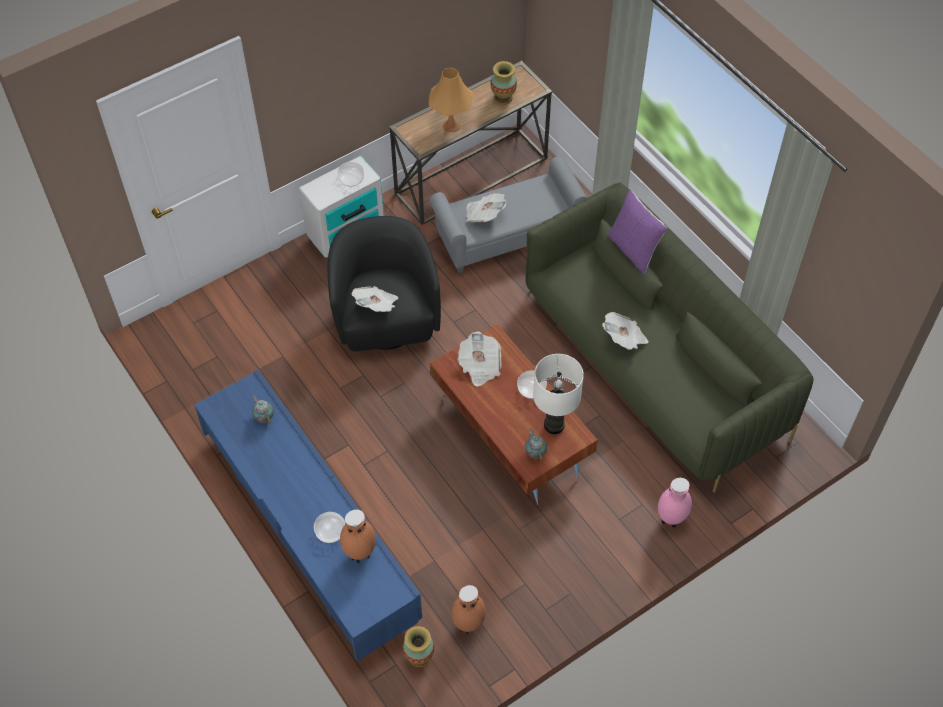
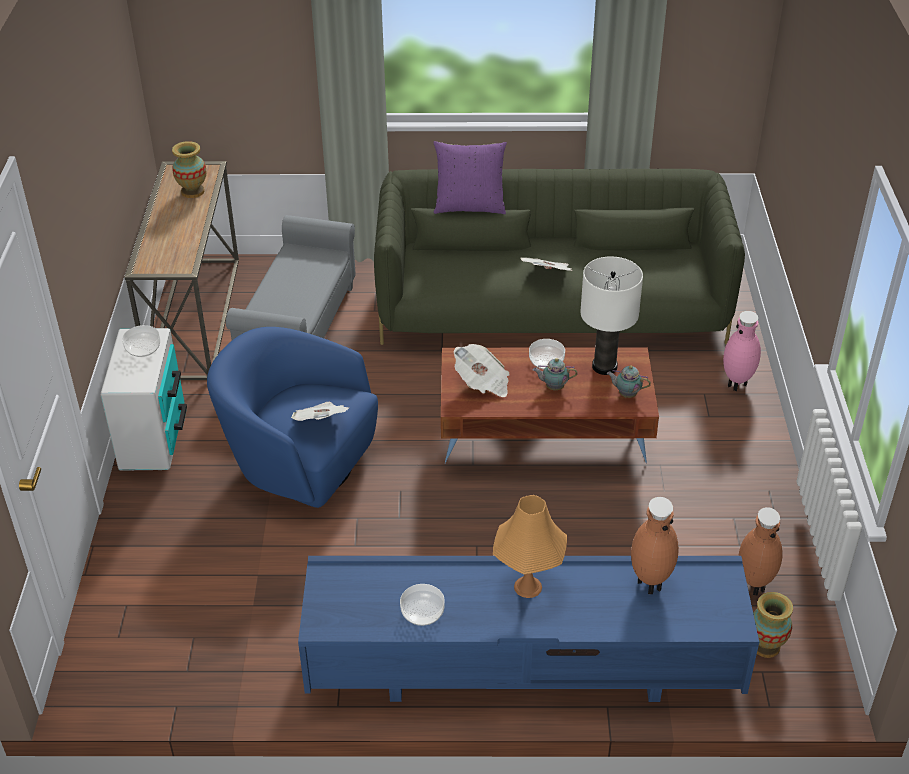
camera: 55 degrees left, 15 degrees down
(264, 417) = (383, 582): teapot -> teapot (553, 387)
(331, 531) = (598, 595): bowl -> bowl (422, 612)
(385, 316) = (299, 463): black armchair -> blue armchair
(451, 125) = (181, 237): orange table lamp -> orange table lamp (528, 586)
(484, 215) = (284, 304): newspaper -> none

